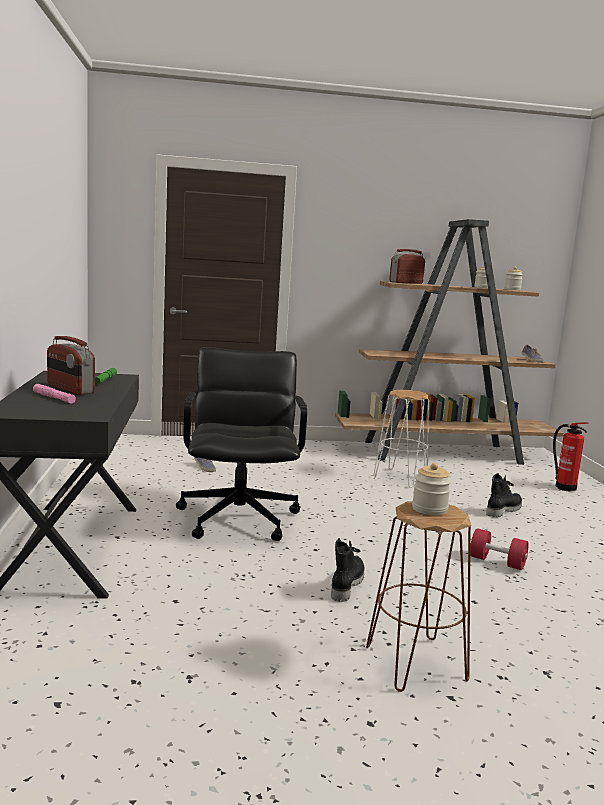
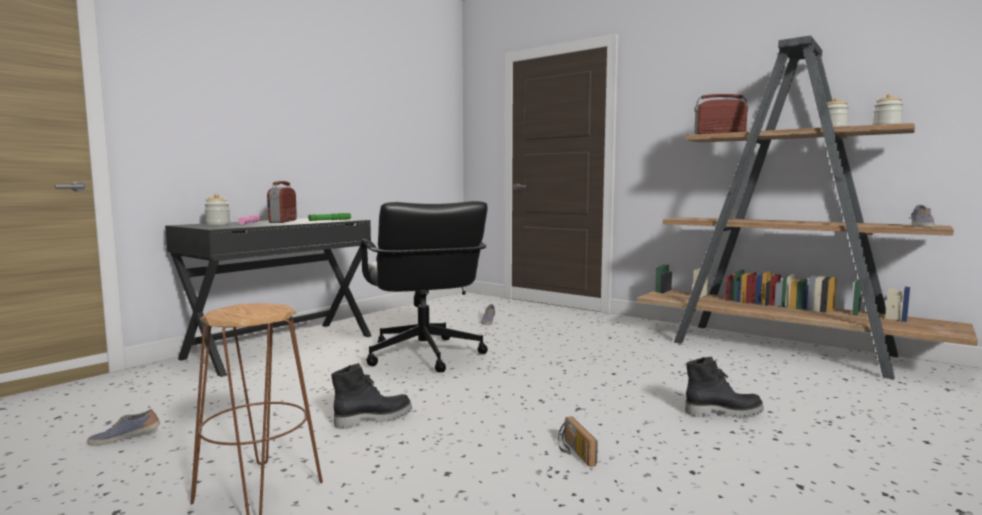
camera: 45 degrees right, 5 degrees down
(202, 684) = (125, 438): none -> shoe
(240, 518) = (423, 356): black office chair -> black office chair turned 120 degrees clockwise
(401, 478) = (661, 359): white stool -> none
(429, 509) = (254, 308): jar -> jar (218, 224)
(497, 562) = (573, 452): red dumbbell -> radio
(564, 487) = (908, 414): fire extinguisher -> none

